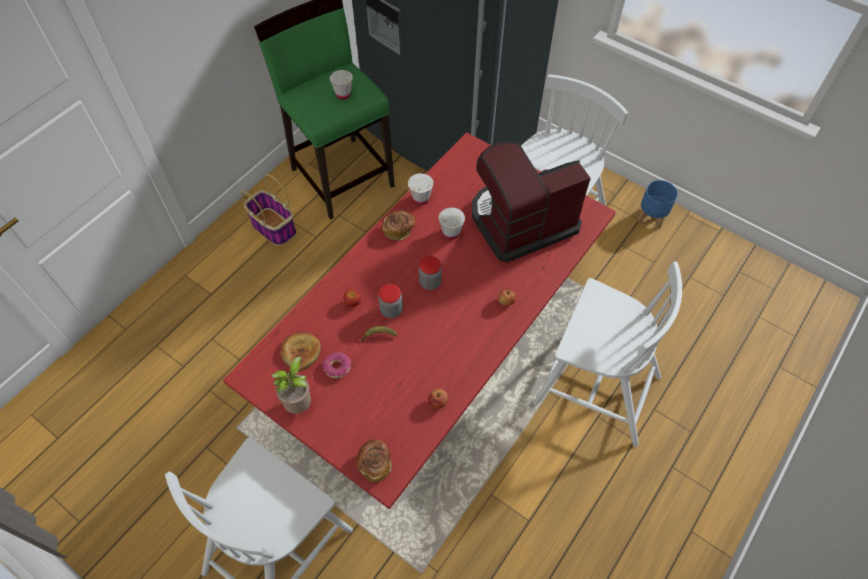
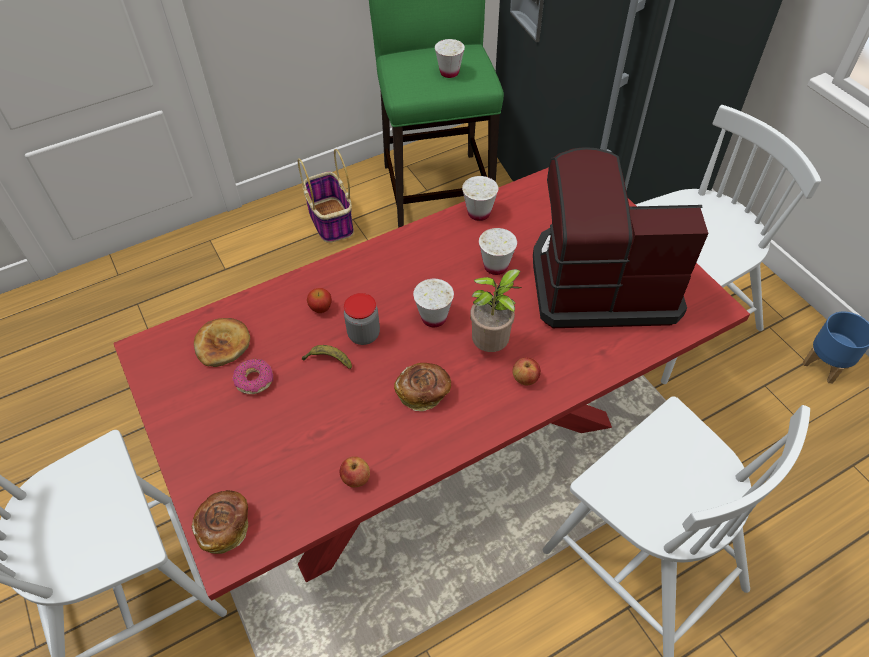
camera: 25 degrees right, 5 degrees down
(300, 404) = (182, 408): potted plant -> potted plant (492, 345)
(399, 229) = (430, 240): bread -> bread (424, 393)
(430, 282) = (434, 318): jar -> white cup

